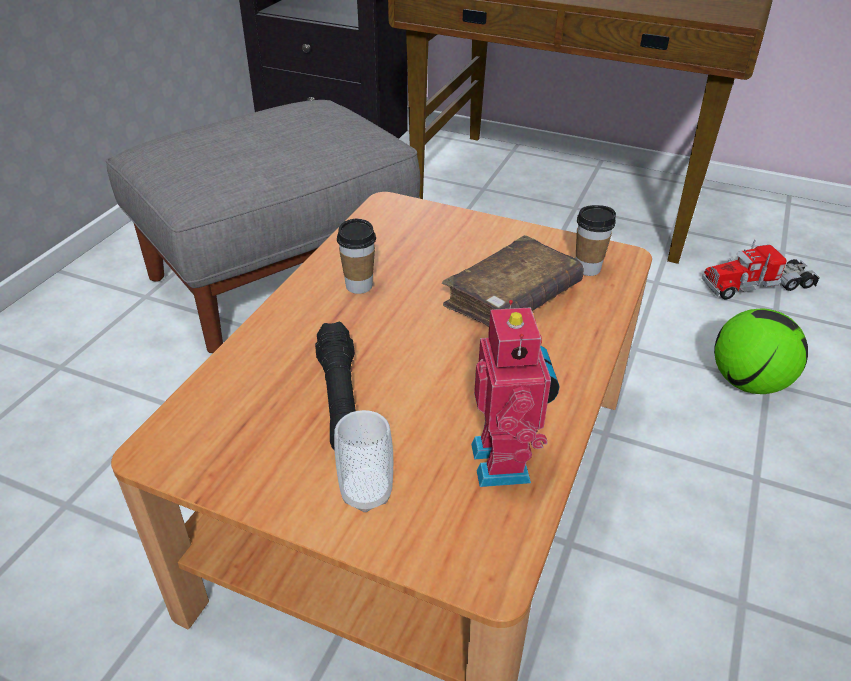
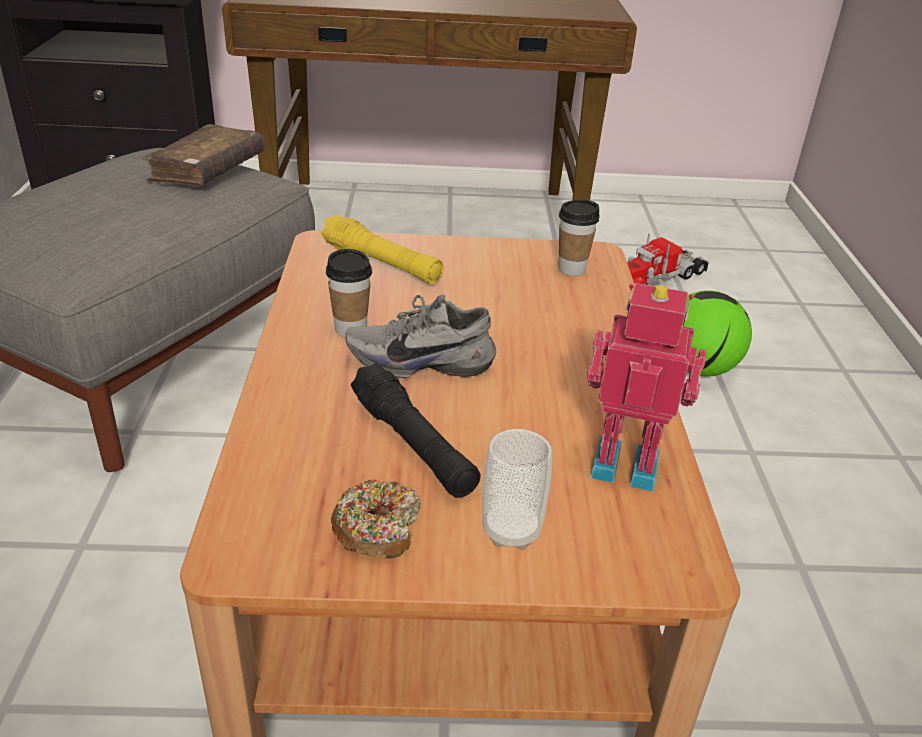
camera: 25 degrees left, 5 degrees down
(266, 460) = (377, 529): none -> donut
(396, 326) = (421, 360): none -> grey shoe
(423, 232) = (382, 264): none -> yellow flashlight
(505, 462) = (625, 463): toy robot -> toy robot turned 45 degrees counterclockwise
(512, 298) = (520, 310): brown book -> brown book (207, 171)

